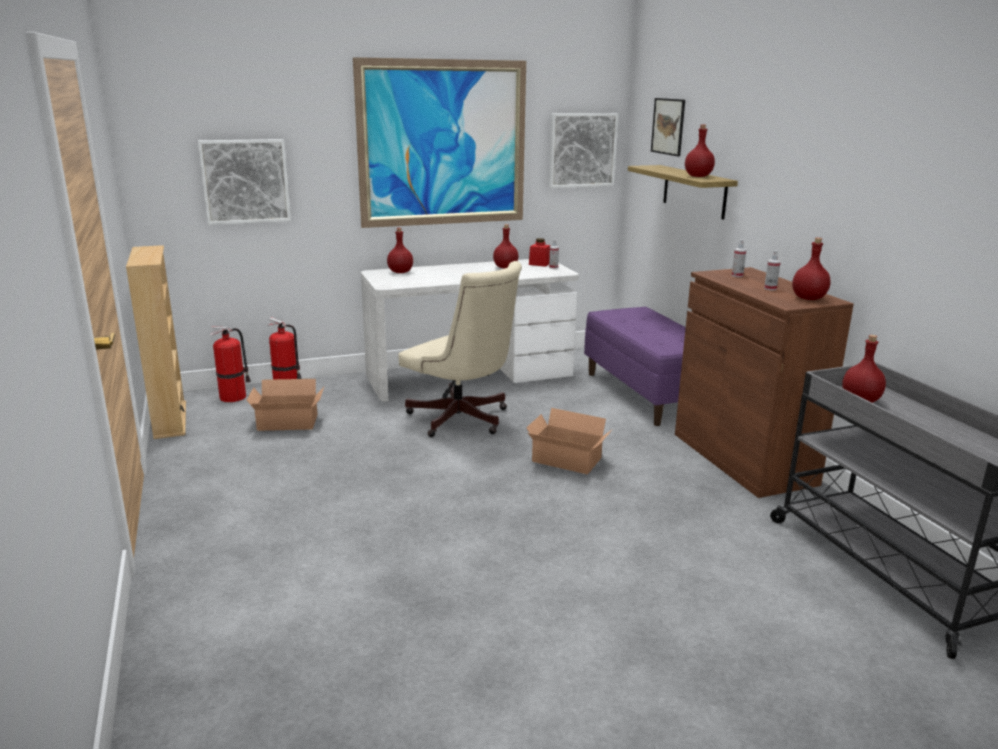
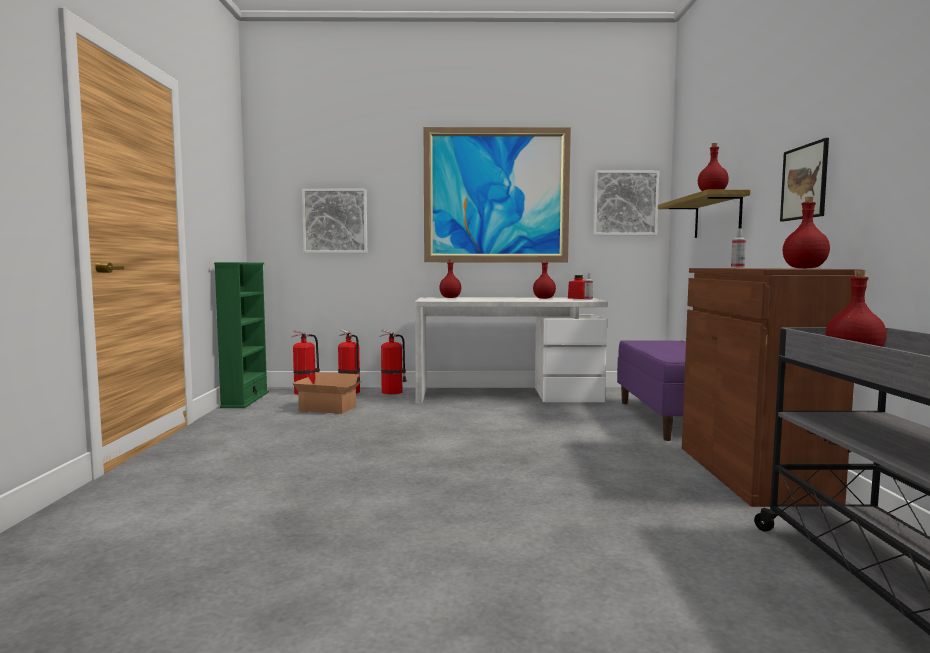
camera: 20 degrees right, 15 degrees down
(170, 420) = (245, 400): beige bookcase -> green bookcase
(339, 384) = (393, 392): none -> fire extinguisher
(462, 420) = (473, 420): beige office chair -> none
(567, 461) = (548, 454): cardboard box -> none
(668, 126) = (697, 167): picture -> picture (804, 182)
(770, 288) = (765, 268): spray bottle -> none

